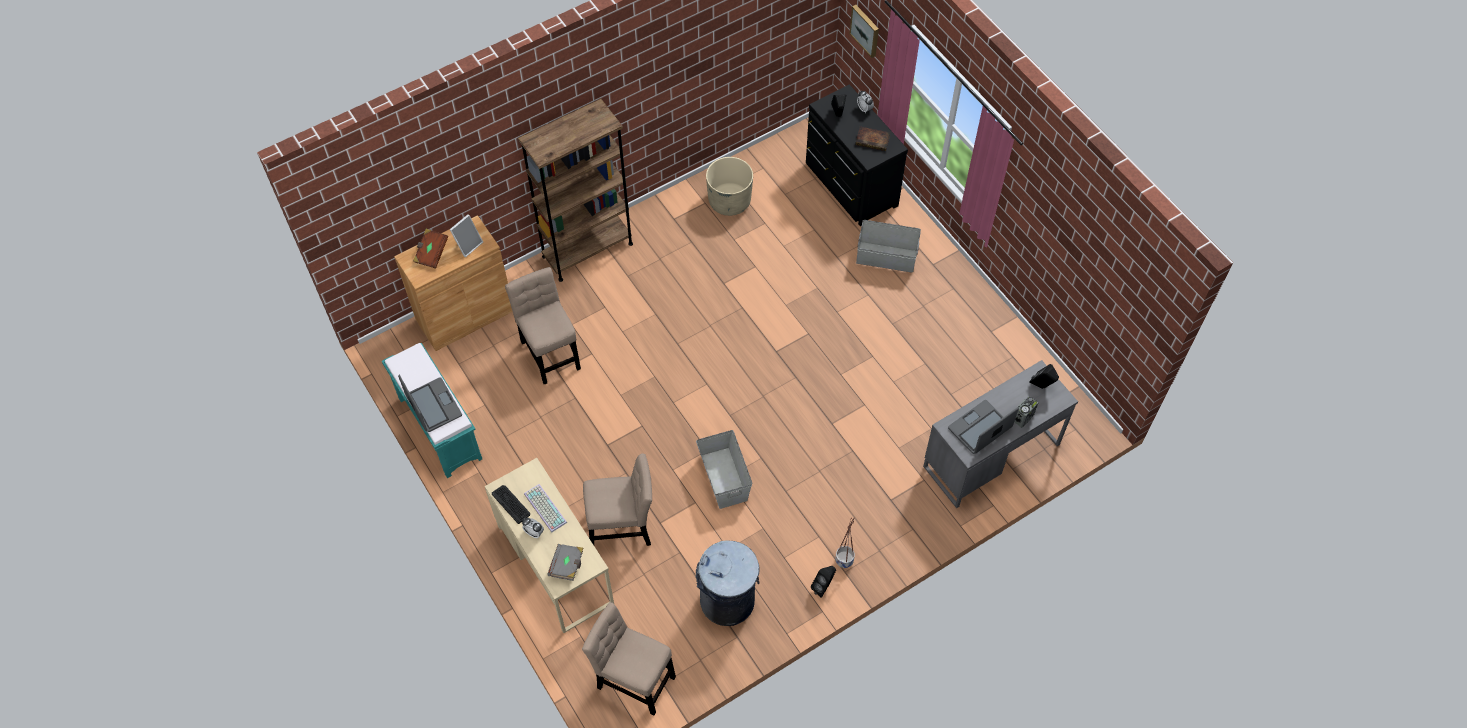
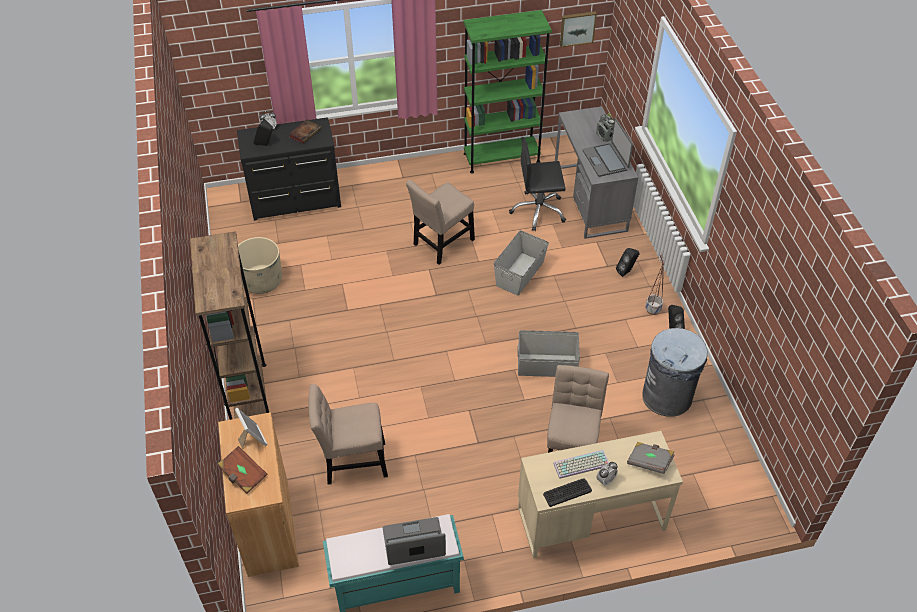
camera: 70 degrees left, 10 degrees down
(633, 679) = (725, 486): beige chair -> beige chair (442, 244)
(865, 30) = (221, 73): picture -> picture (577, 28)
(886, 257) = (381, 201): grey storage box -> grey storage box (520, 273)
(944, 409) = (538, 211): none -> black office chair
(1014, 347) = (501, 158): none -> green bookcase
(1041, 386) = (582, 119): black speaker -> black speaker (626, 271)

